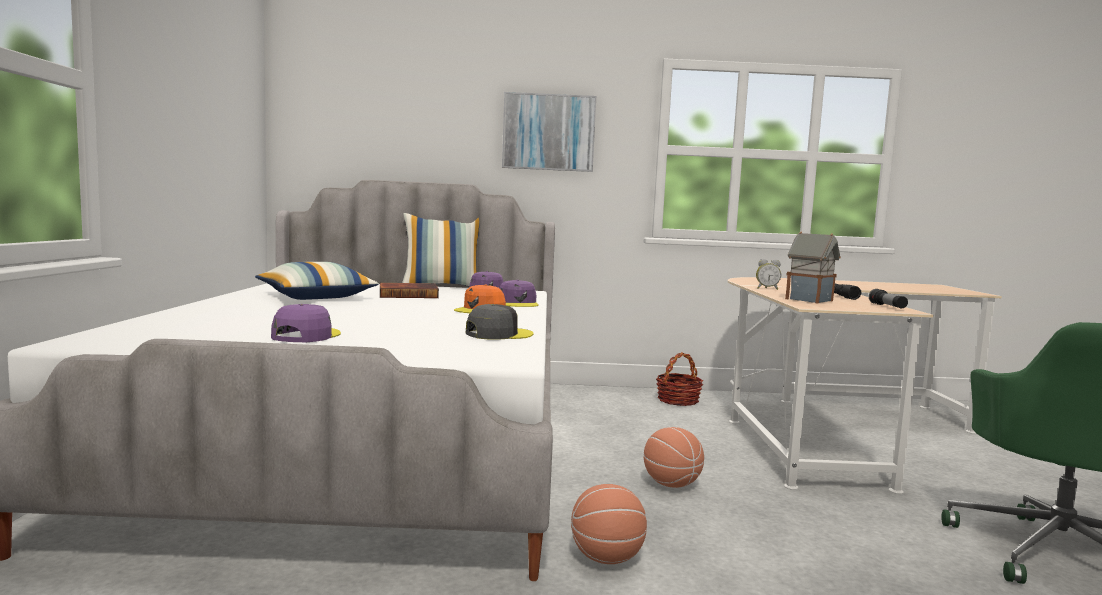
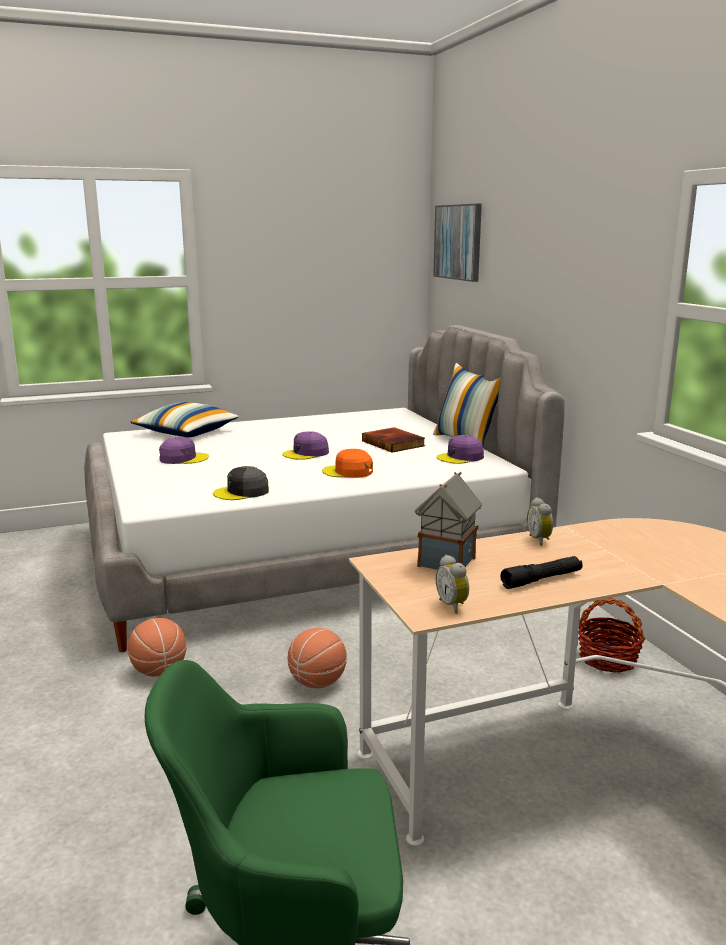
camera: 70 degrees right, 10 degrees up
(316, 297) = (331, 430): pillow -> pillow (186, 433)
(498, 334) = (242, 492): grey cap -> grey cap turned 120 degrees clockwise
(518, 303) = (410, 475): purple cap -> purple cap (306, 453)
(548, 132) = (575, 280): picture -> picture (458, 242)
(887, 306) = (453, 605): flashlight -> alarm clock

